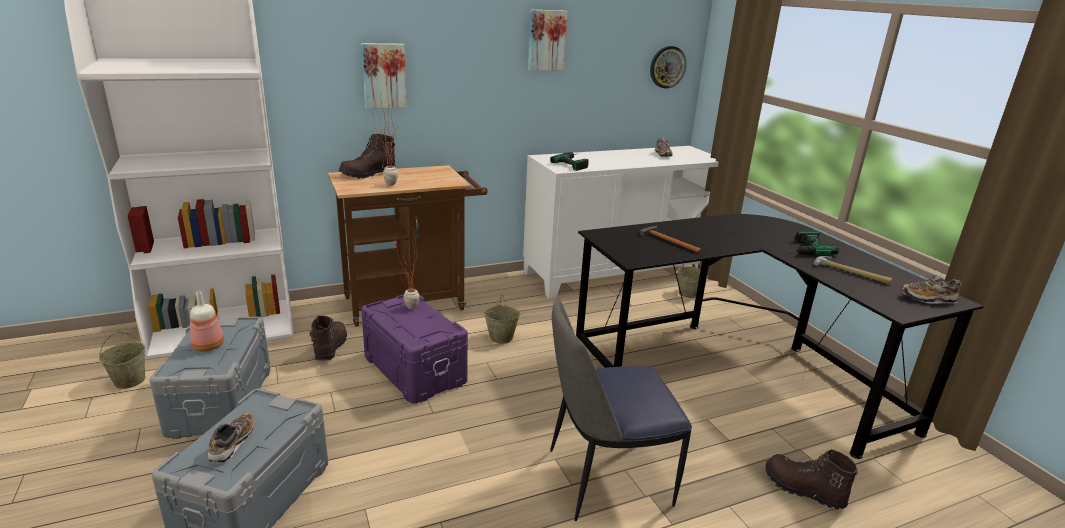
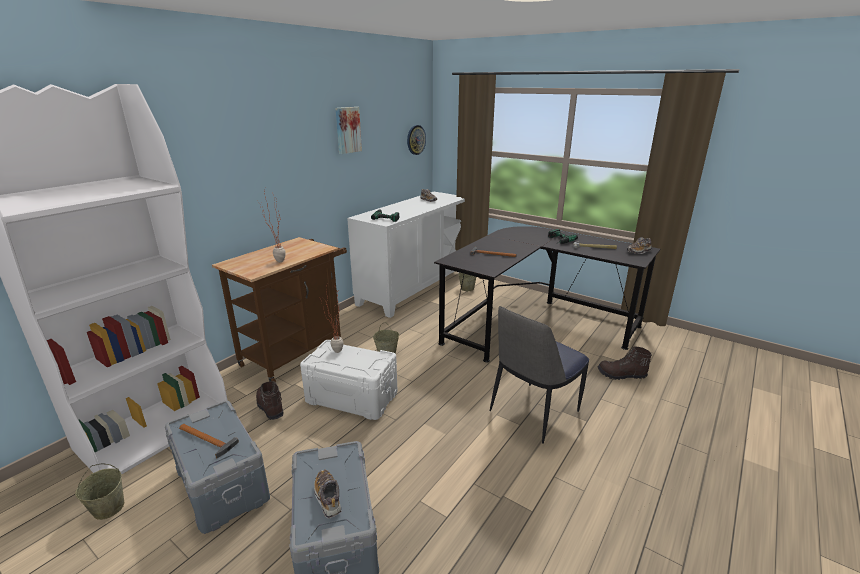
camera: 30 degrees left, 0 degrees up
(207, 346) = (207, 440): bottle -> hammer
(368, 174) = (248, 258): brown boot -> none
(384, 75) = (243, 173): picture -> none
(415, 369) = (352, 396): purple storage box -> white storage box

